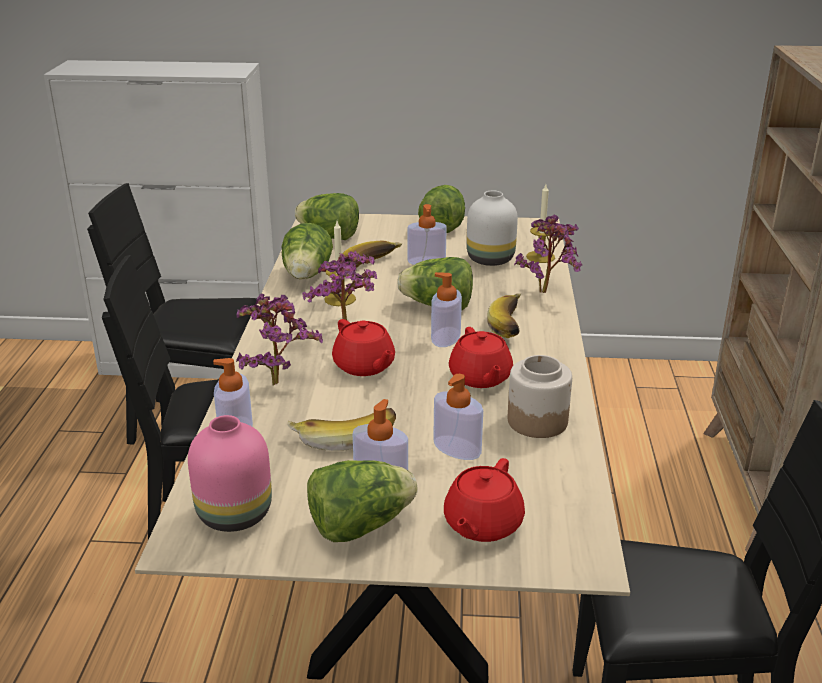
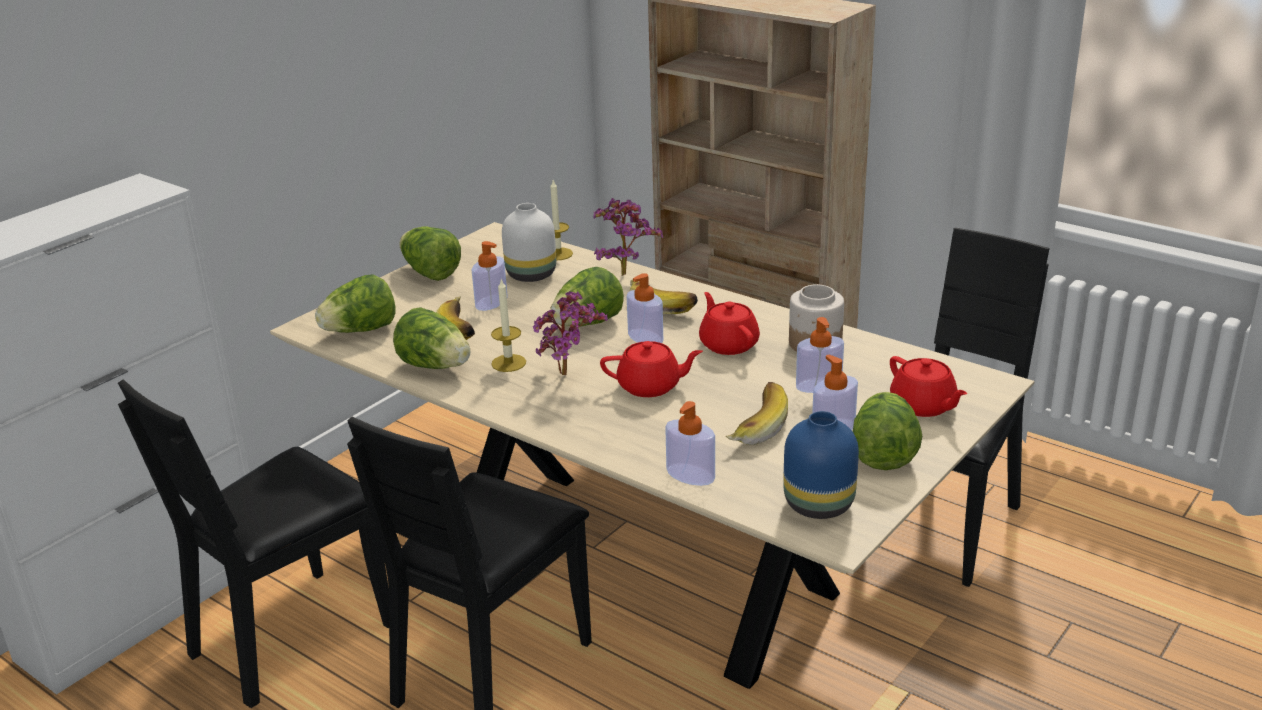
camera: 55 degrees left, 0 degrees up
(237, 514) = (819, 503): pink vase -> blue vase
(276, 380) = (625, 434): potted plant -> none
(480, 378) = (728, 344): red teapot -> red teapot turned 135 degrees counterclockwise

